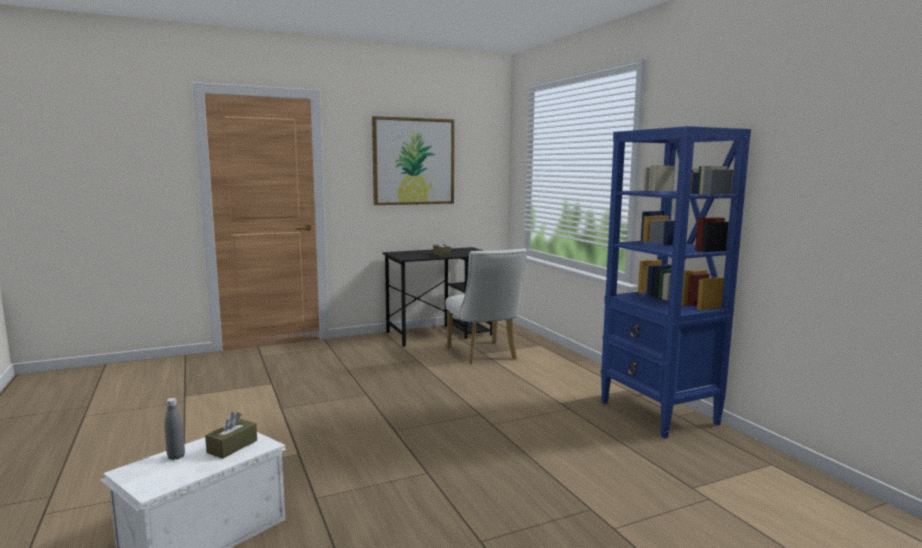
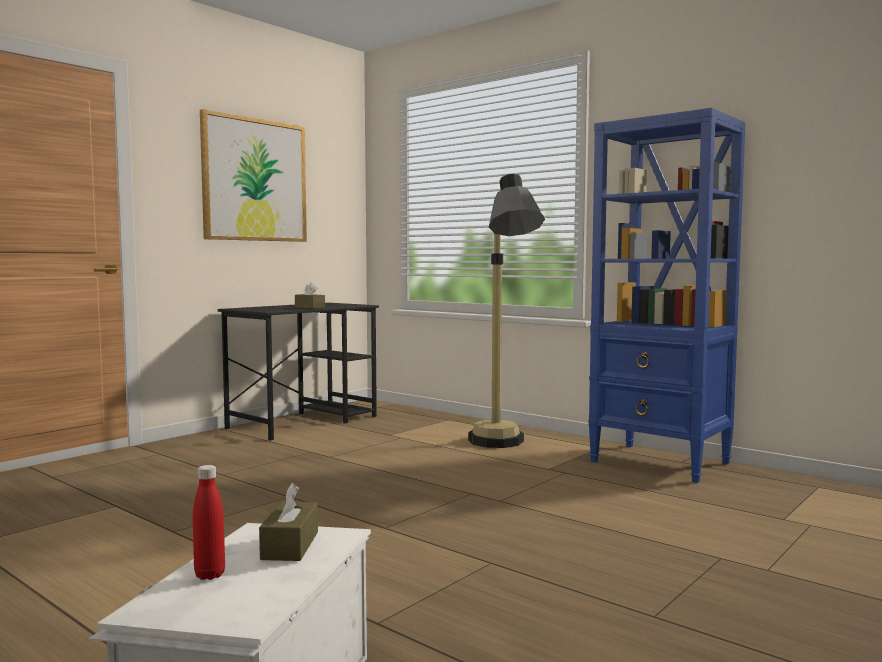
camera: 25 degrees left, 5 degrees down
(176, 456) = (210, 575): grey bottle -> red bottle
(484, 354) = (392, 435): white chair -> none
(551, 377) = (503, 447): none -> floor lamp

